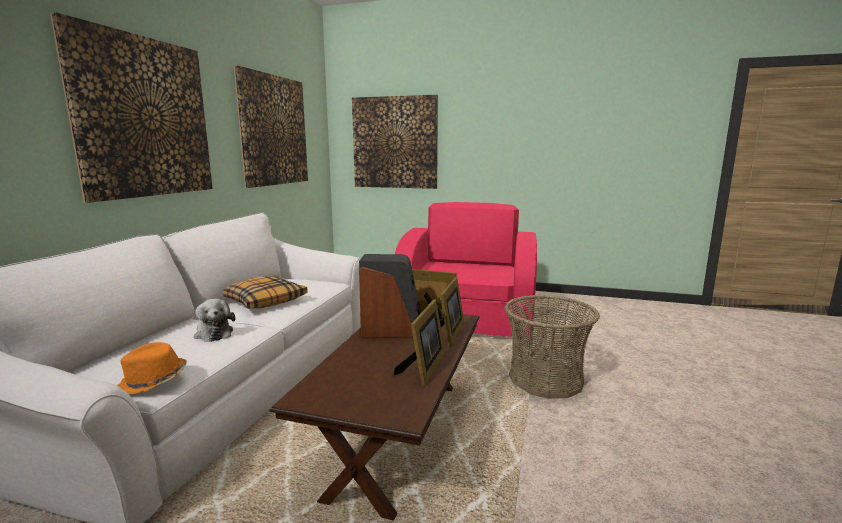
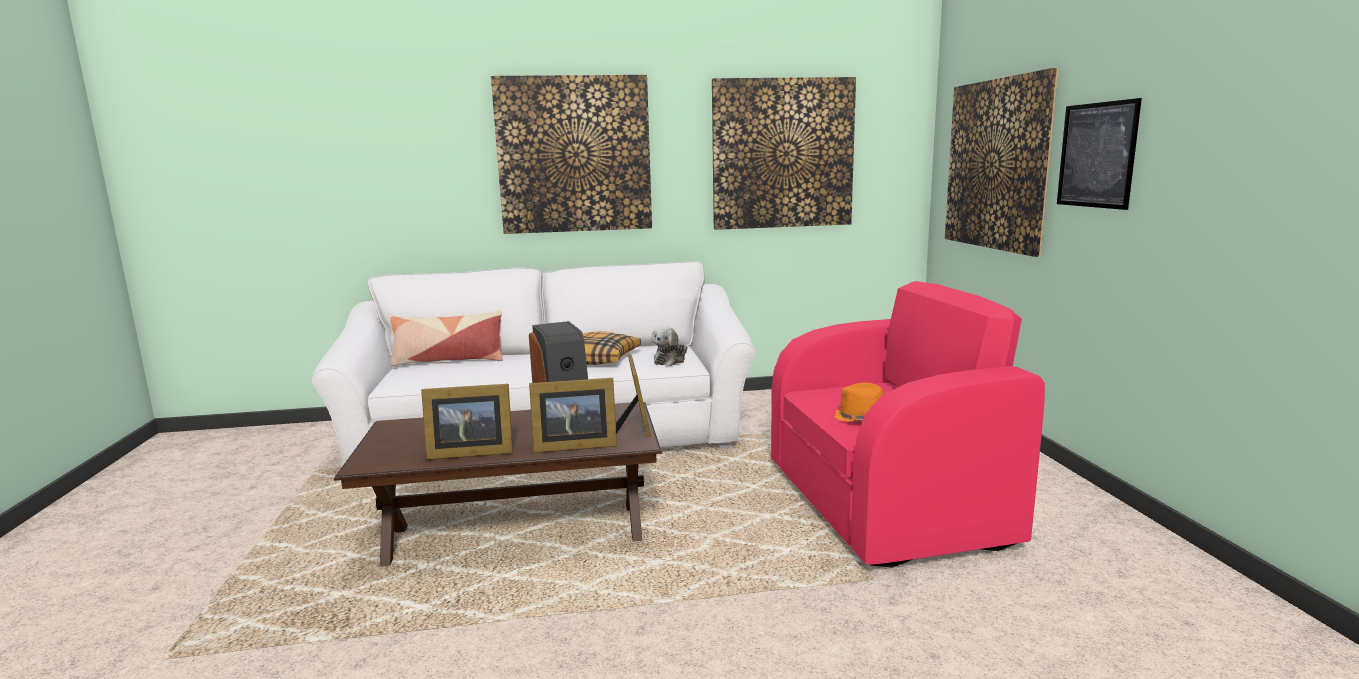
camera: 65 degrees right, 0 degrees up
(128, 352) = (448, 360): none -> pillow
(153, 381) = (400, 380): orange hat -> orange hat (862, 418)
(213, 333) = (500, 368): plush toy -> plush toy (671, 360)
(470, 138) = (1096, 155): none -> picture
(545, 379) = (737, 610): basket -> none

